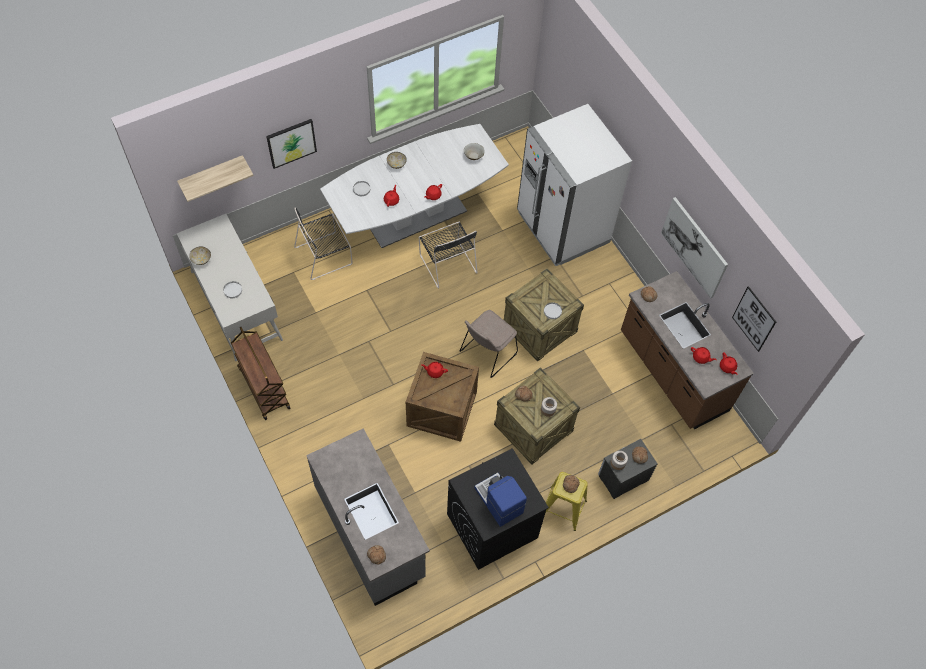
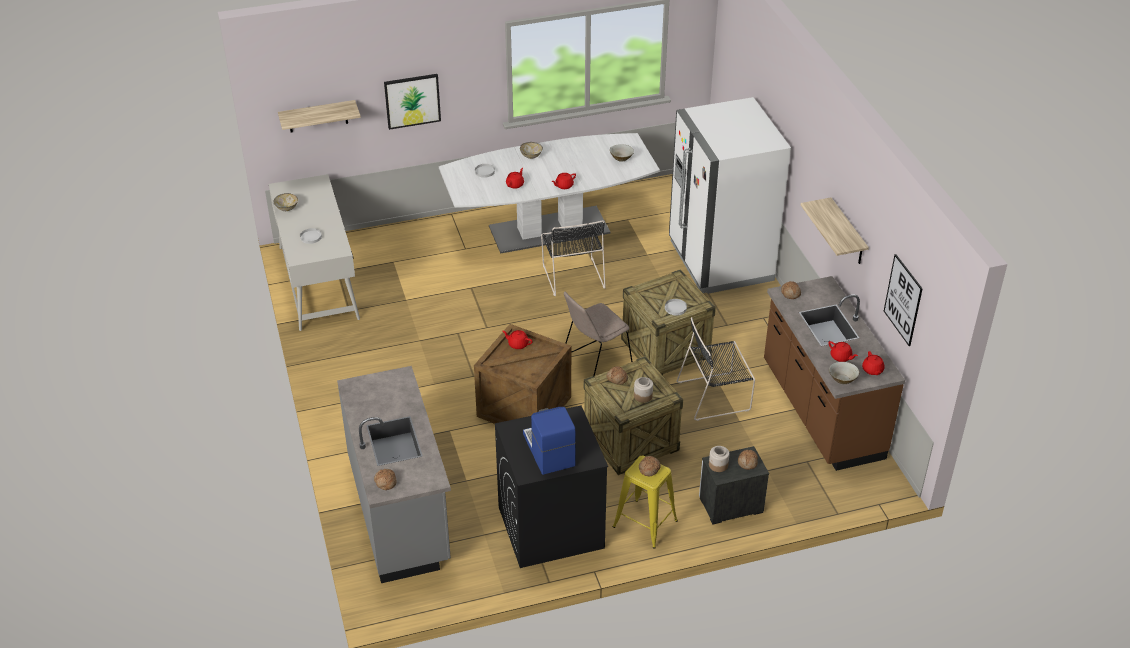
camera: 15 degrees right, 20 degrees down
(263, 387) = (322, 358): brown cart -> none
(325, 255) = (434, 251): black chair -> black chair (715, 395)
(694, 247) = (847, 233): picture -> shelf
(706, 381) = (842, 379): none -> beige bowl

